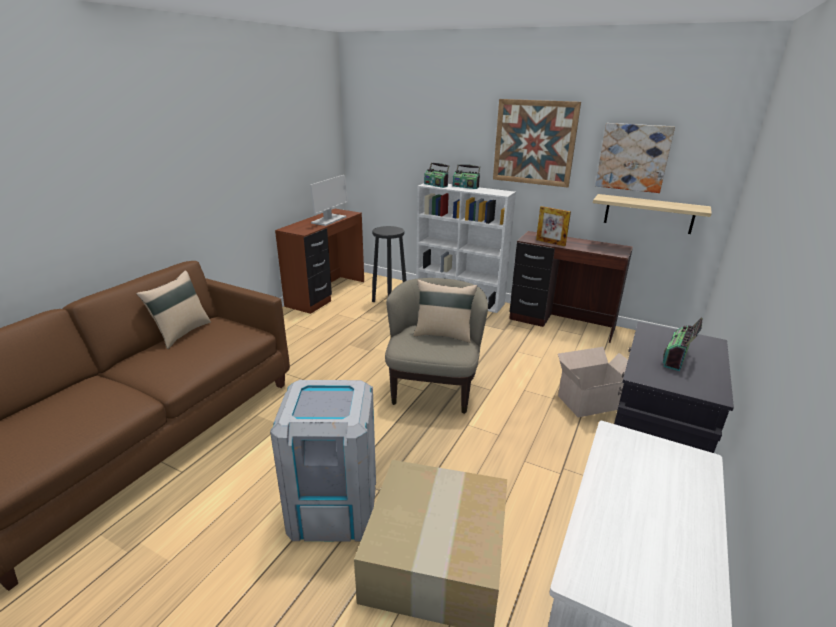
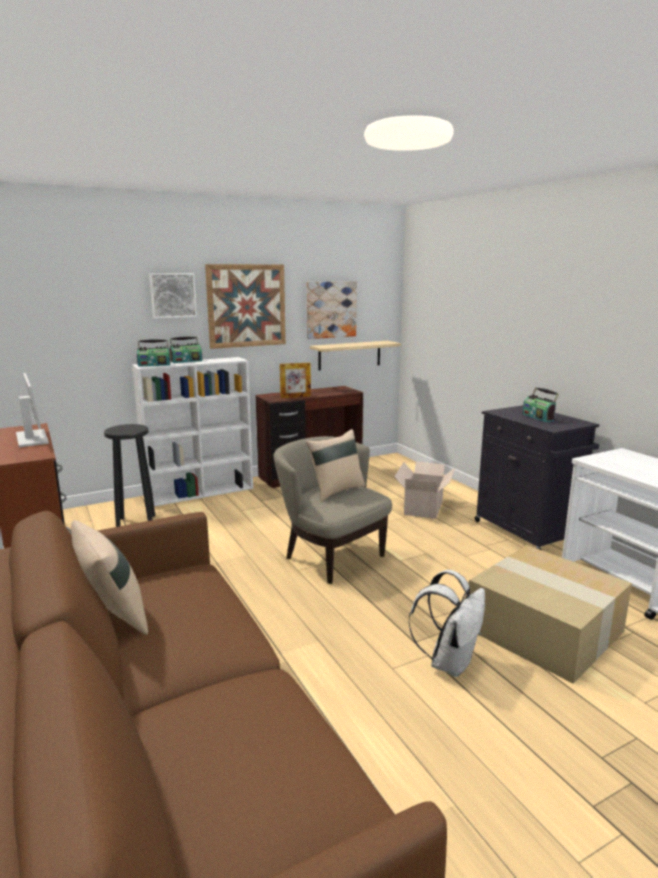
camera: 55 degrees left, 10 degrees down
(334, 506) = (449, 662): grey trash can -> white backpack
(468, 126) = (172, 295): none -> picture

